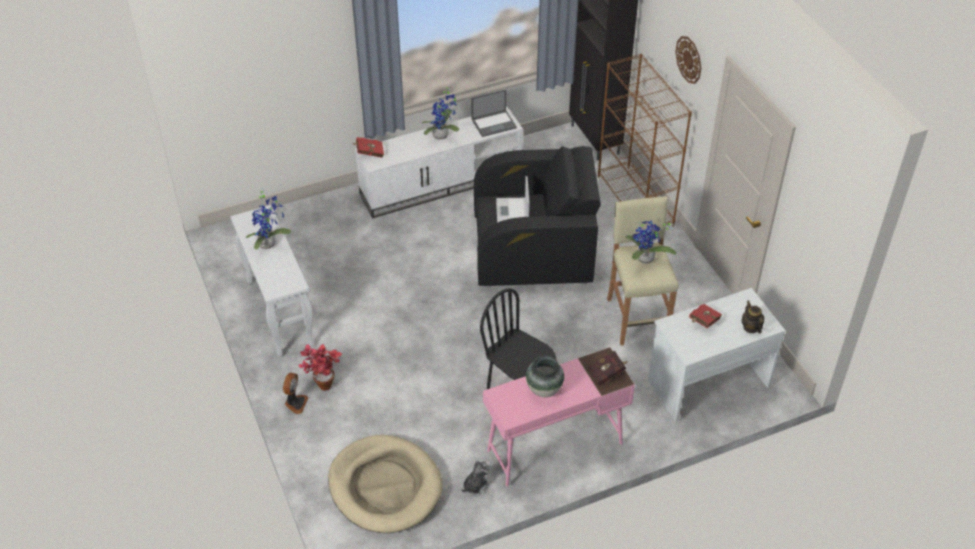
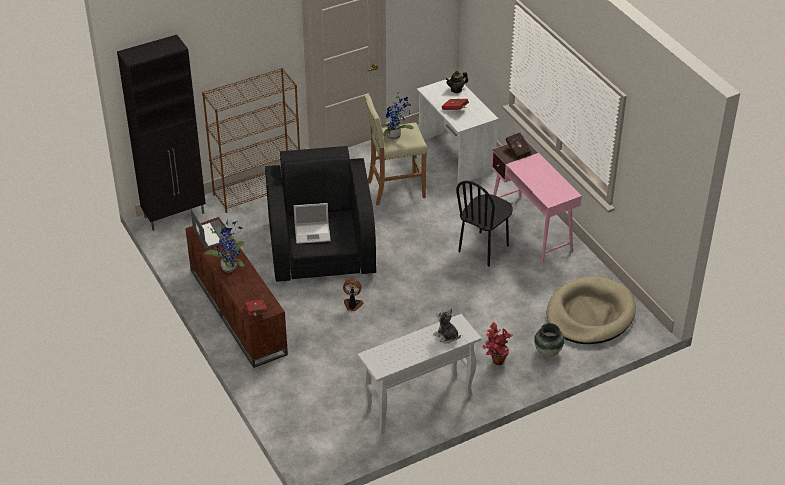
camera: 95 degrees left, 5 degrees down
(269, 243) = (409, 346): potted plant -> none
(295, 403) = (520, 378): fan -> fan (352, 305)
(441, 183) = (236, 311): white tv stand -> brown tv stand
(476, 486) = (576, 266): plush toy -> plush toy (446, 336)
(544, 389) = (539, 179): vase -> vase (547, 352)
(689, 59) = (259, 39): wall clock -> none

